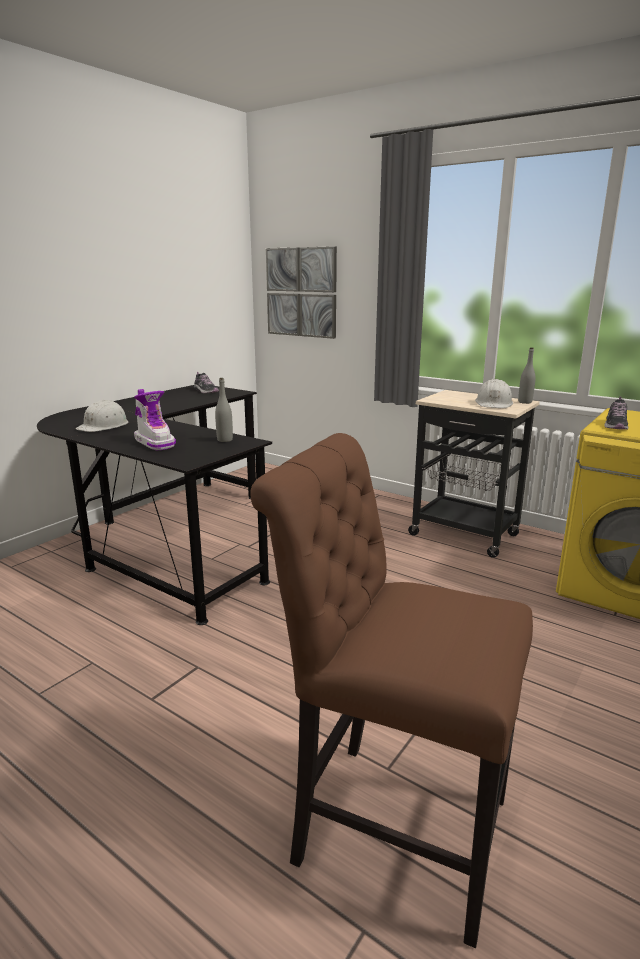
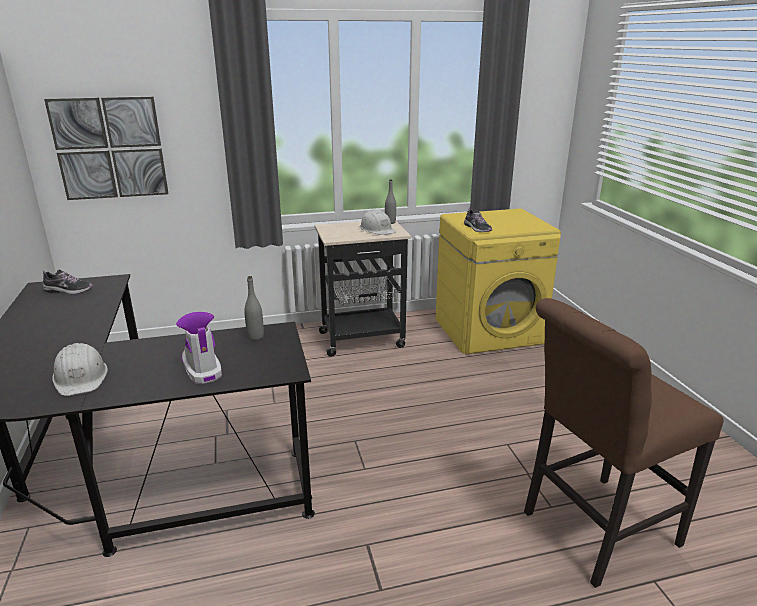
camera: 50 degrees left, 5 degrees up
(155, 443) = (202, 368): boot -> boot turned 120 degrees counterclockwise

